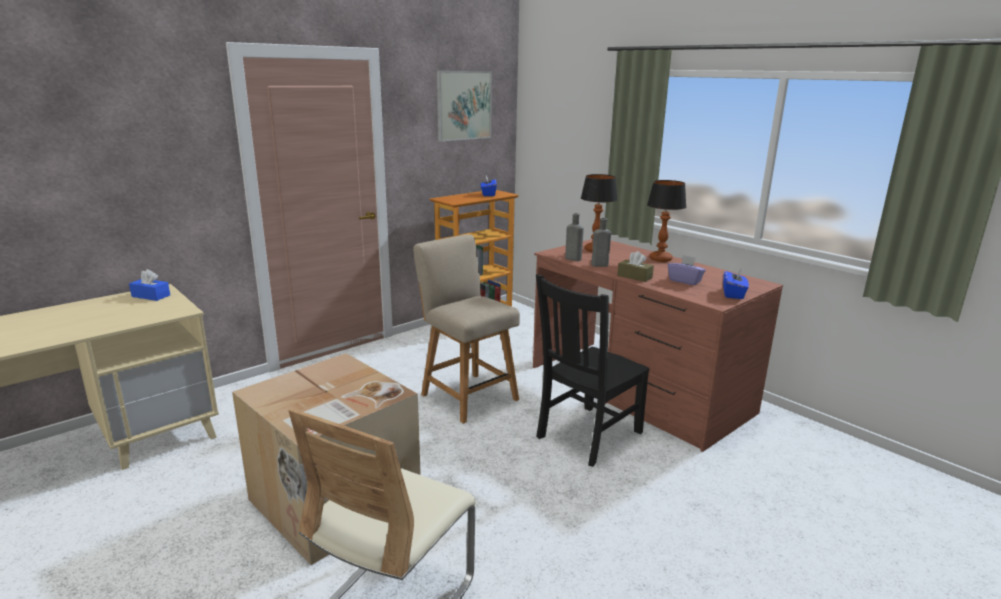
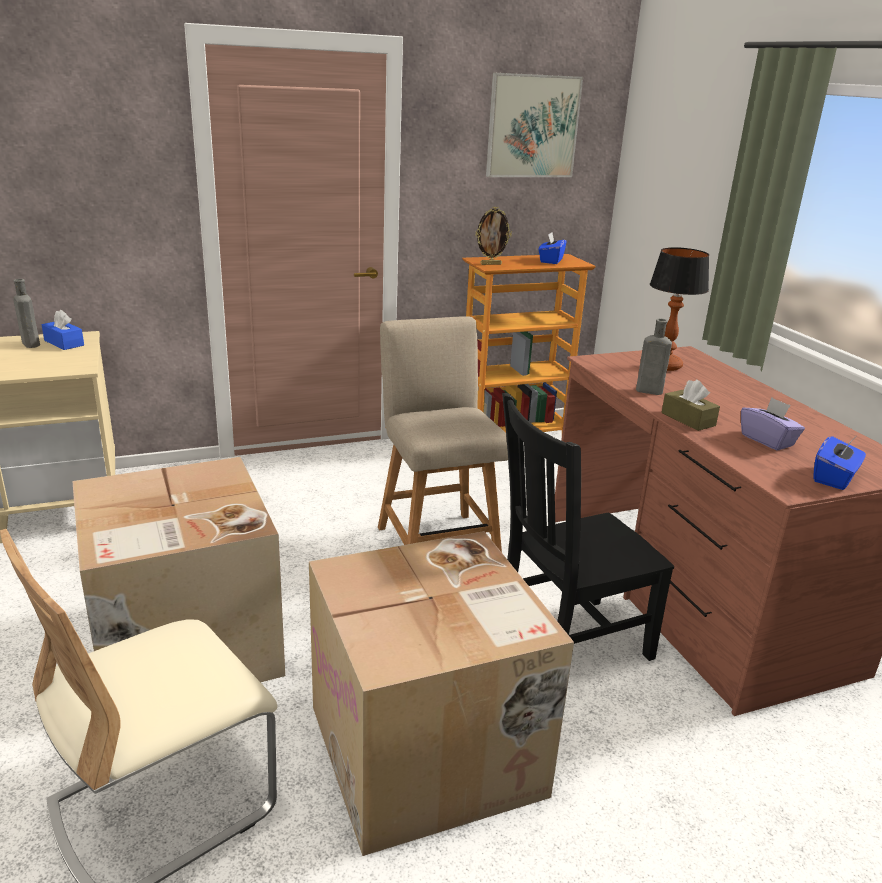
camera: 20 degrees right, 5 degrees up
(453, 200) = (490, 264): none -> picture frame
(546, 519) = (429, 751): none -> cardboard box
(572, 259) = (615, 374): grey bottle -> grey bottle (30, 344)
(661, 259) = (760, 397): table lamp -> none

